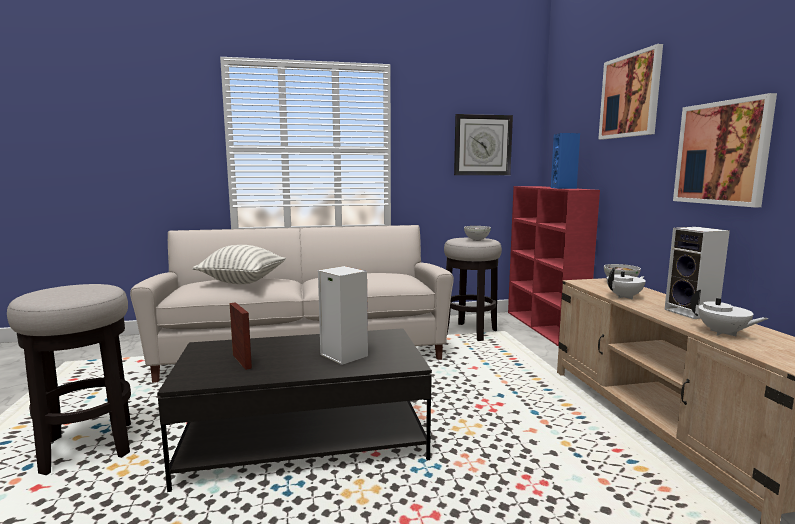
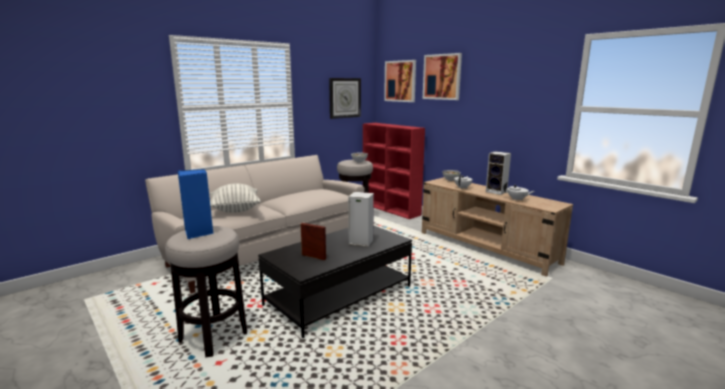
camera: 30 degrees left, 5 degrees up
(563, 188) = (402, 126): blue speaker -> blue speaker (199, 233)
(722, 153) = (497, 114): picture -> picture (400, 81)

